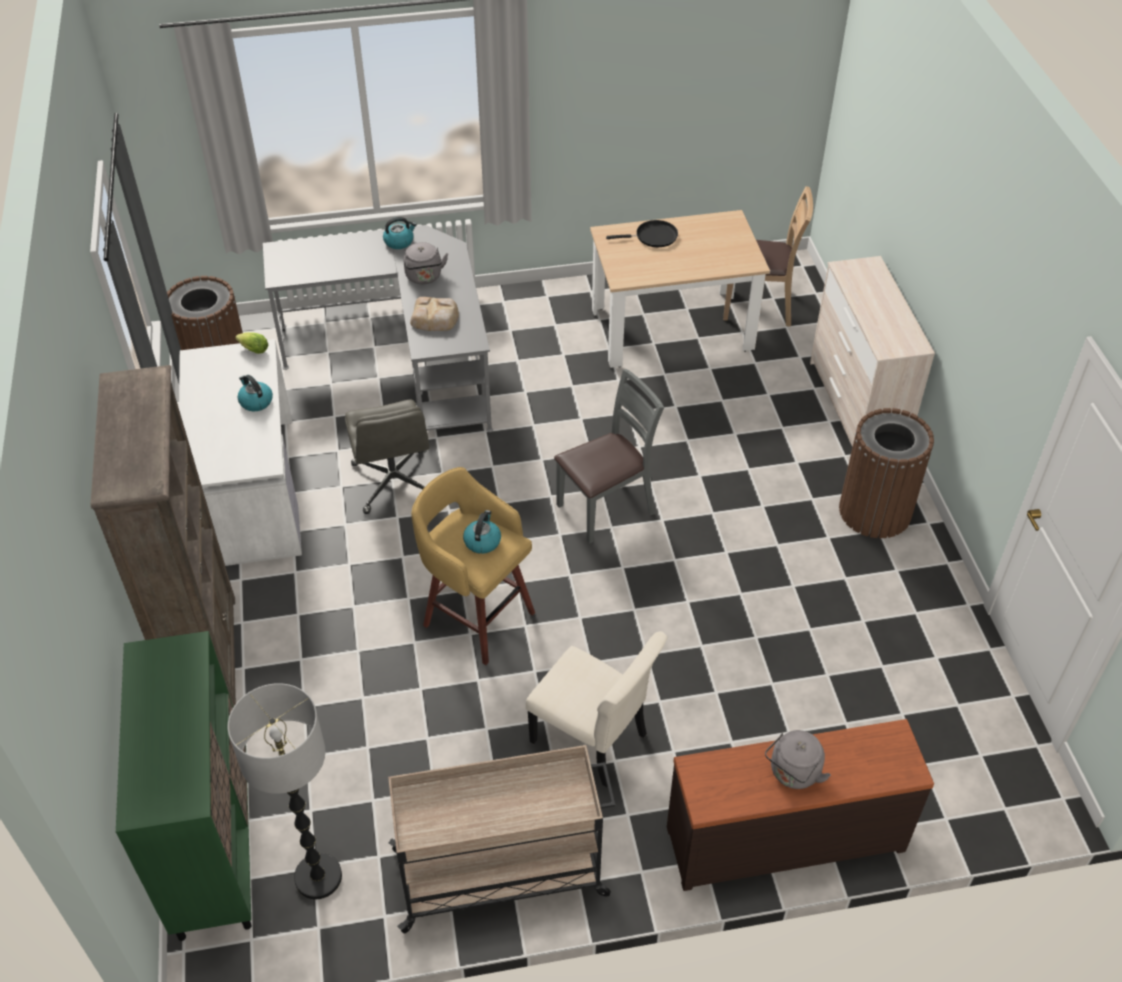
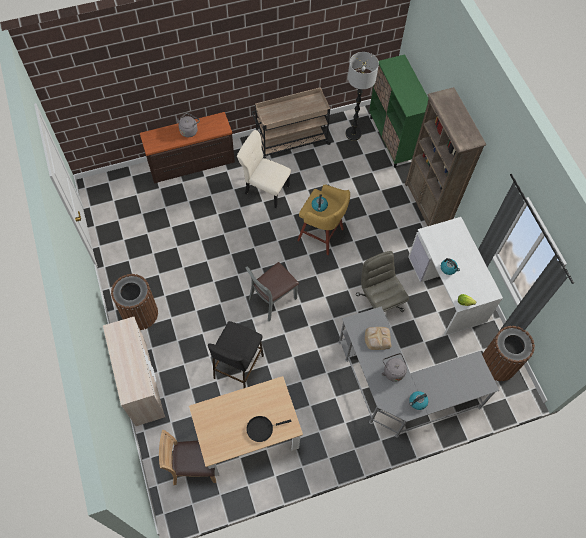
camera: 170 degrees right, 15 degrees up
(682, 413) = (238, 367): none -> black stool

